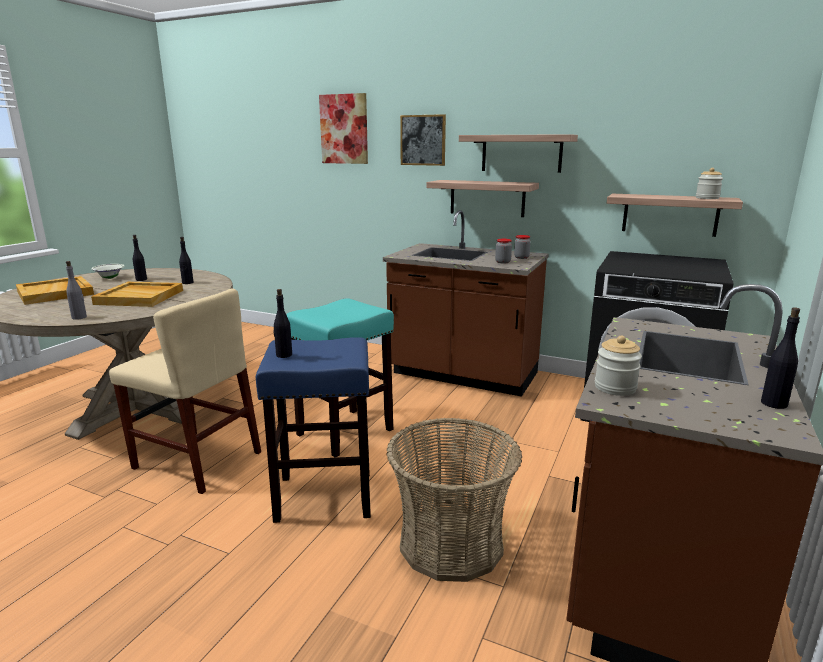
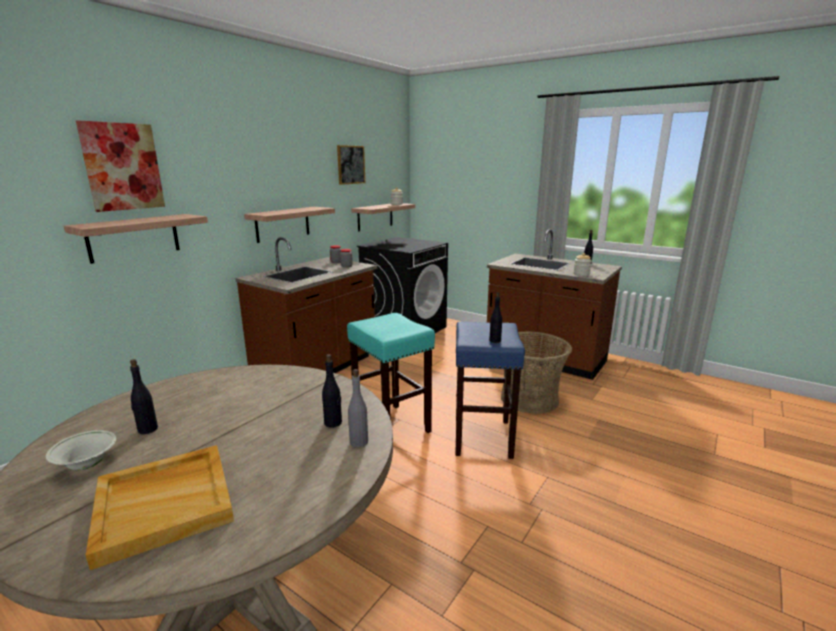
camera: 80 degrees left, 0 degrees up
(140, 297) = (275, 413): beige tray -> none
(187, 283) = (218, 390): black bottle -> black bottle (333, 423)
(197, 460) = (416, 509): beige chair -> none
(423, 140) = (222, 177): picture -> picture (350, 165)
(521, 153) = (300, 185): shelf -> shelf (134, 237)

